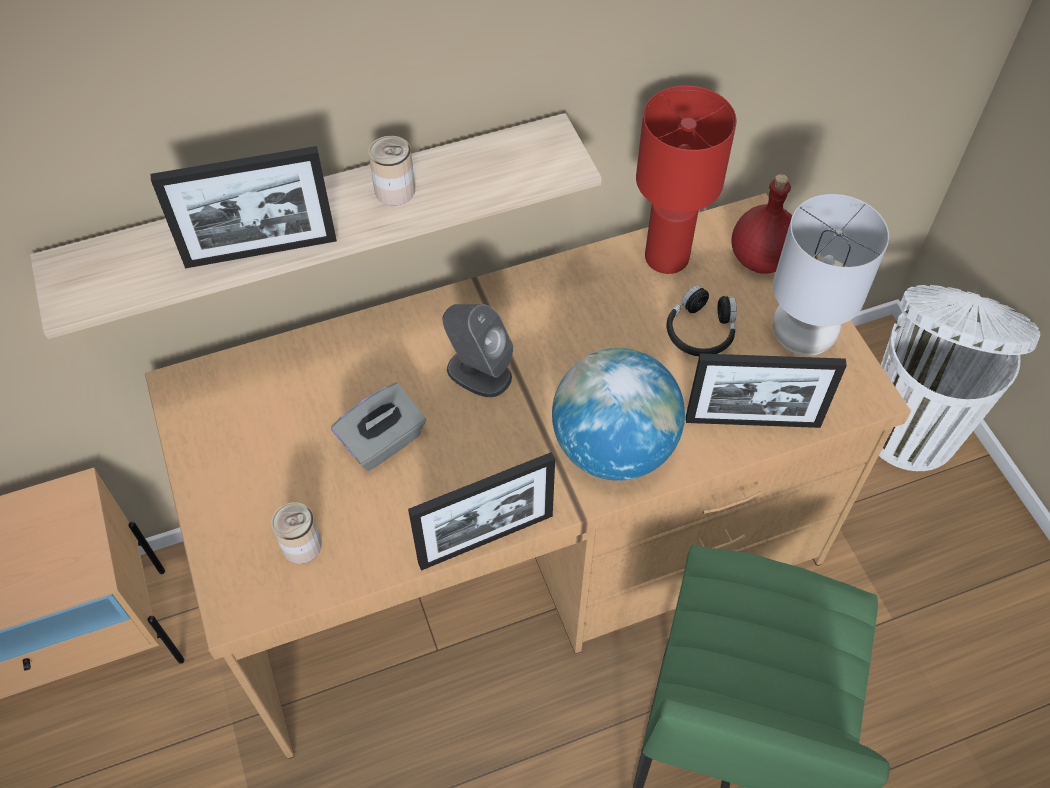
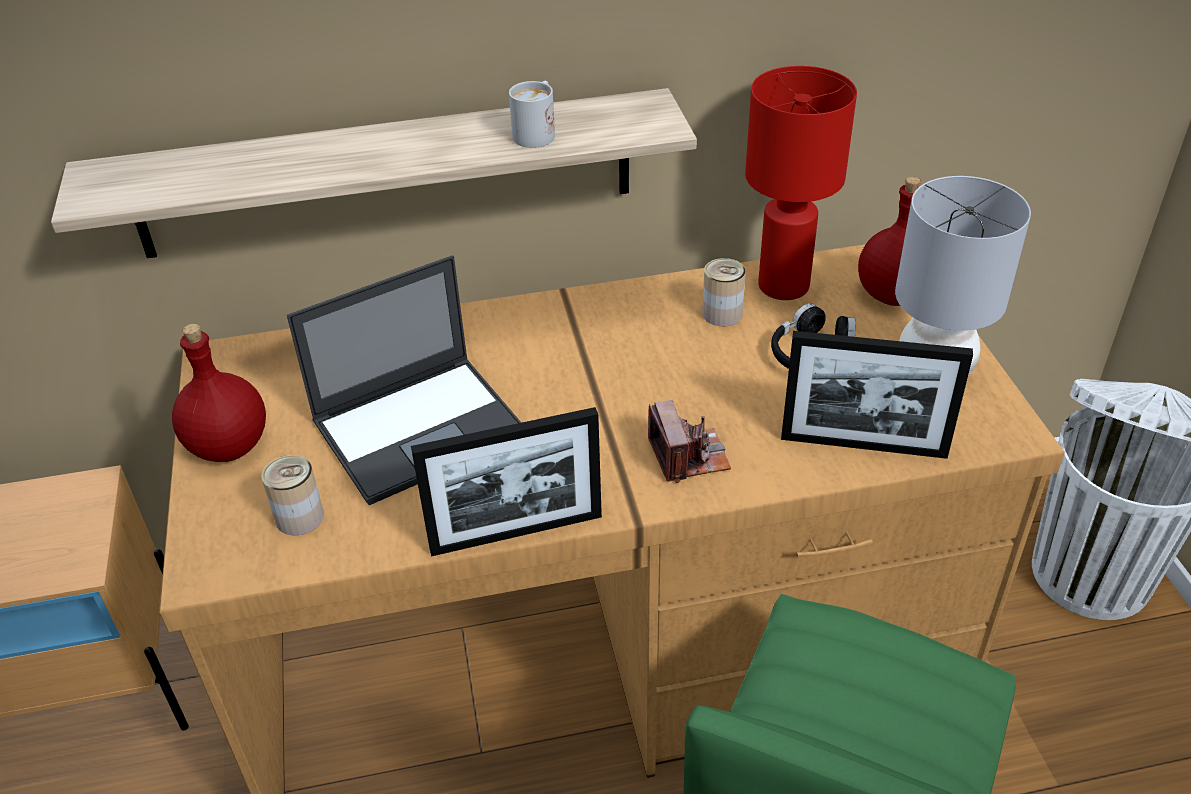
camera: 10 degrees right, 15 degrees down
(221, 479) = (230, 445): none -> red bottle
(261, 251) = (305, 173): picture frame -> none
(383, 442) = (421, 427): grey tissue box -> laptop
(395, 190) = (465, 135): can -> can (722, 314)
(459, 181) = (537, 132): none -> white mug
(478, 372) = (546, 372): grey speaker -> none
(613, 448) = (688, 456): globe -> camera

